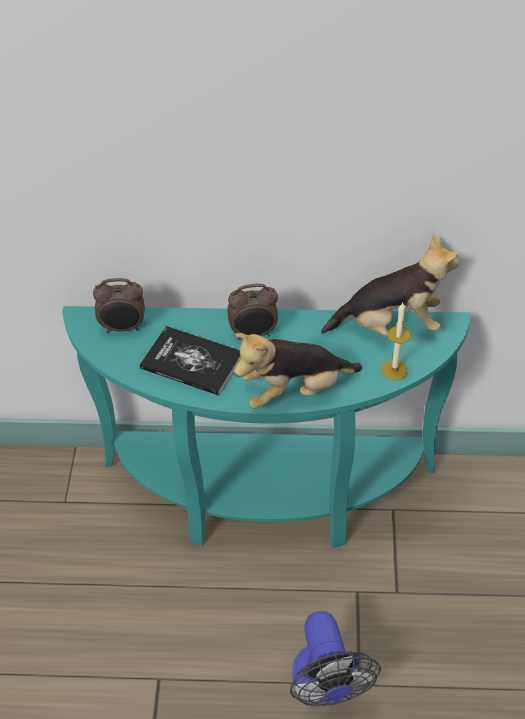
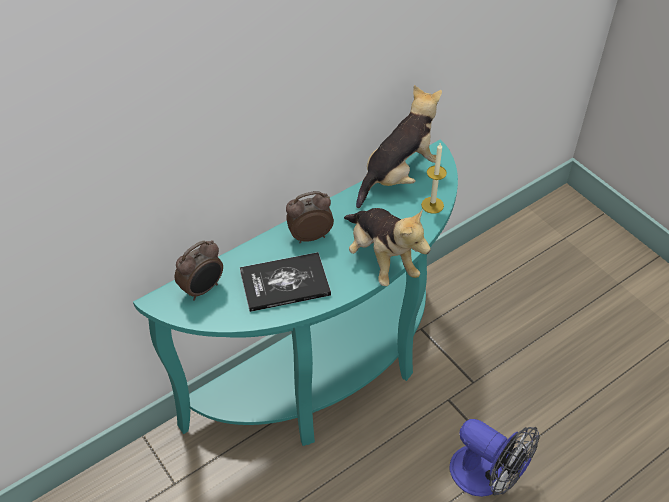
camera: 40 degrees left, 0 degrees up
(254, 333) = (309, 236): alarm clock -> alarm clock turned 150 degrees counterclockwise
(294, 391) = (381, 259): plush toy -> plush toy turned 60 degrees counterclockwise

